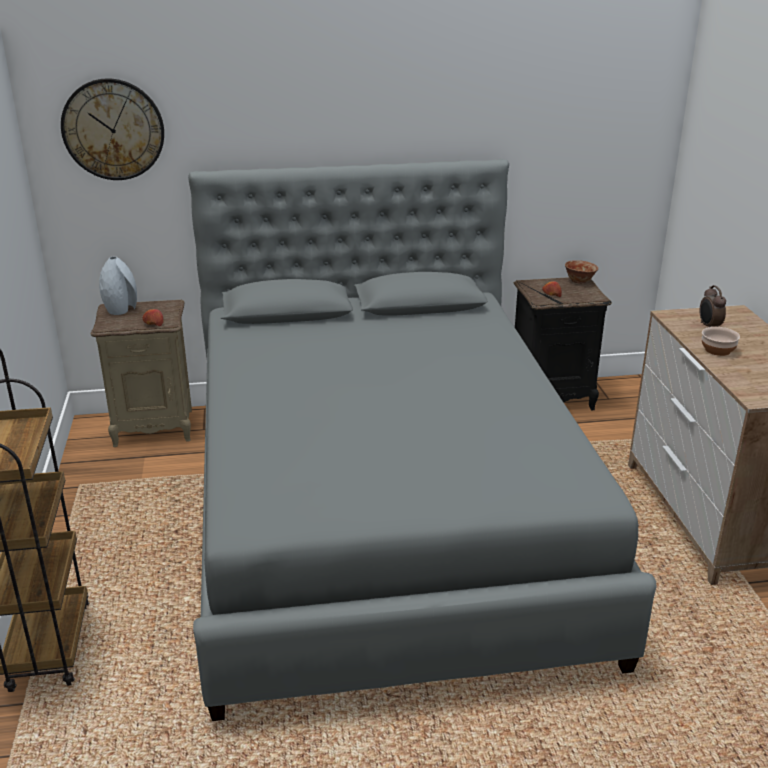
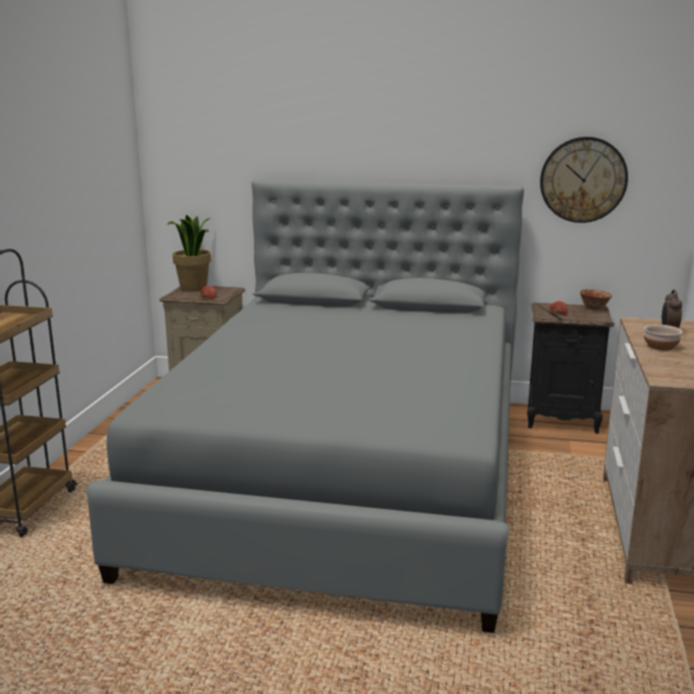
camera: 20 degrees right, 10 degrees down
(113, 129) = (203, 144): wall clock -> wall clock (583, 180)
(122, 309) = (194, 288): grey vase -> potted plant

